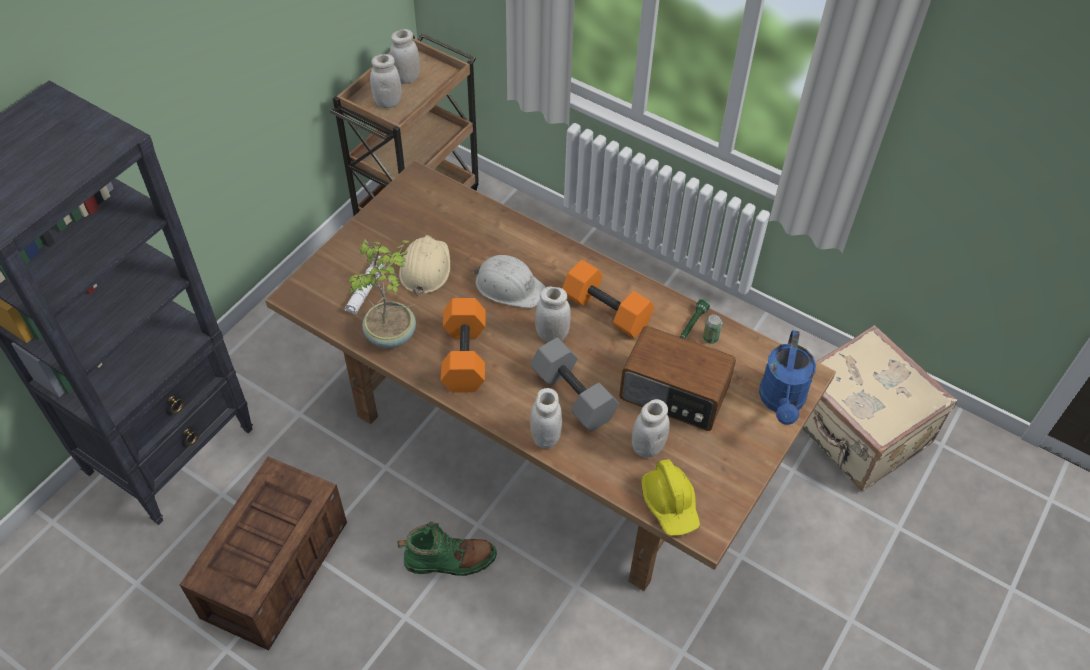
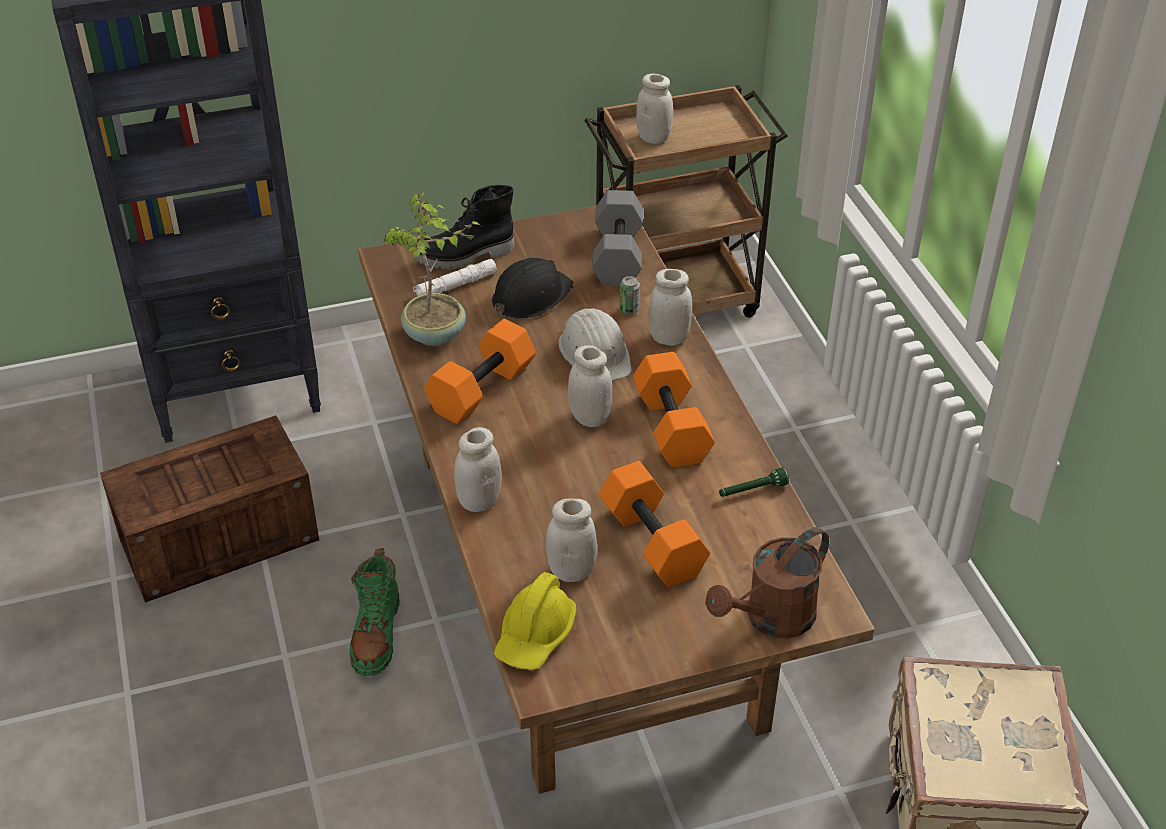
camera: 40 degrees right, 10 degrees down
(350, 262) = (466, 256): none -> black boot
(406, 78) = (696, 125): white jar -> white jar (668, 338)
(425, 268) = (530, 296): beige hard hat -> black hard hat
(450, 560) = (376, 634): green boot -> green boot turned 60 degrees clockwise
(571, 395) = (547, 481): grey dumbbell -> grey dumbbell (616, 255)
(673, 395) = (655, 542): radio -> orange dumbbell
(710, 338) = (758, 514): can -> can (629, 310)
(782, 402) = (771, 619): blue watering can -> brown watering can

